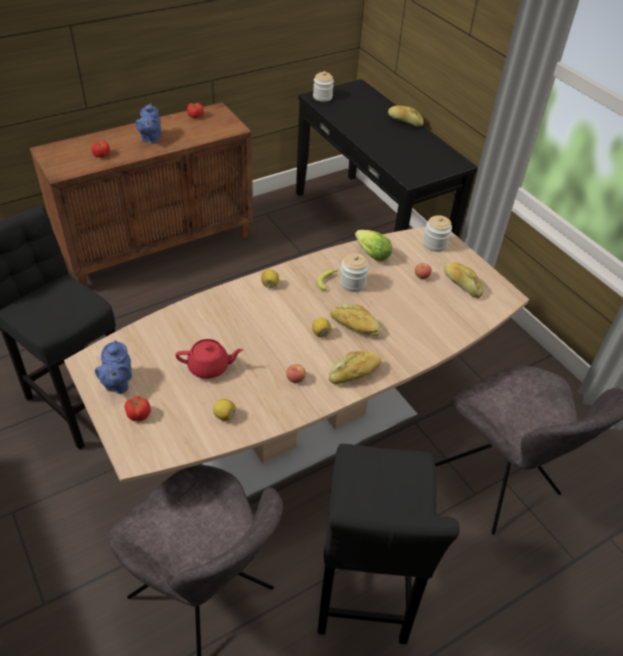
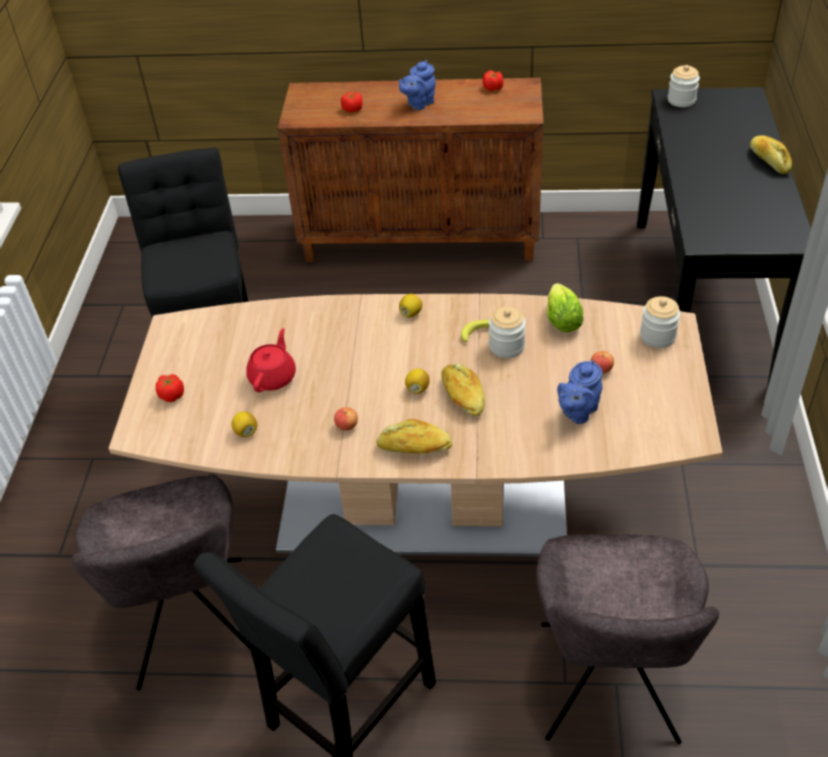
camera: 40 degrees right, 0 degrees up
(117, 384) = (178, 358): blue teapot -> blue teapot (578, 412)
(209, 367) = (273, 377): red teapot -> red teapot turned 105 degrees counterclockwise
(461, 284) = (644, 398): bread -> none

